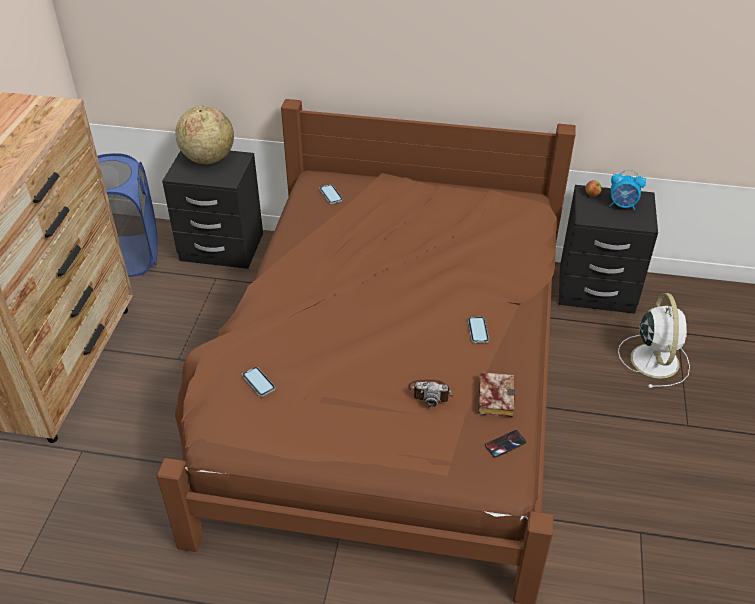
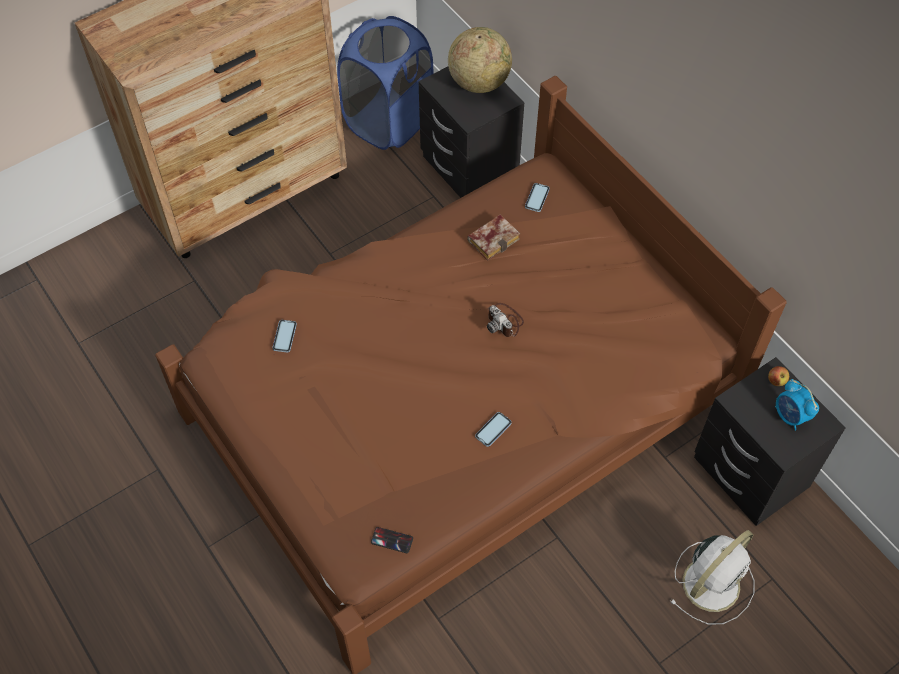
camera: 45 degrees right, 15 degrees up
(430, 393) = (389, 451): camera -> camera (504, 321)
(494, 396) = (432, 496): book -> book (494, 238)

